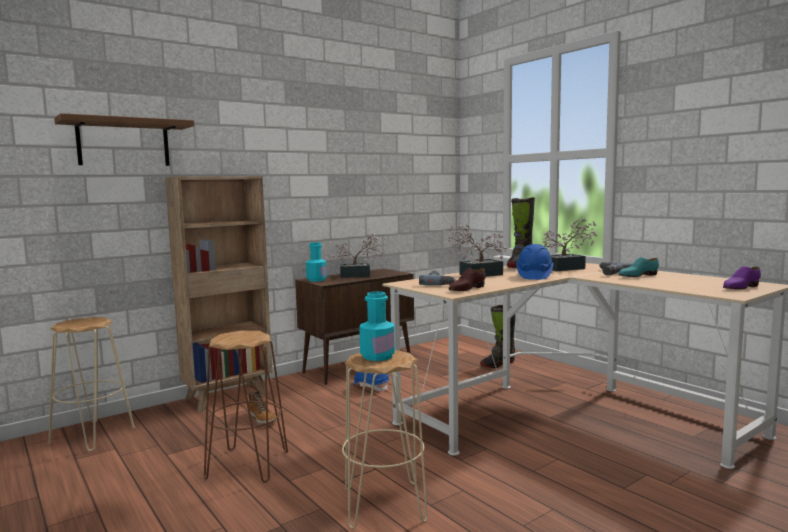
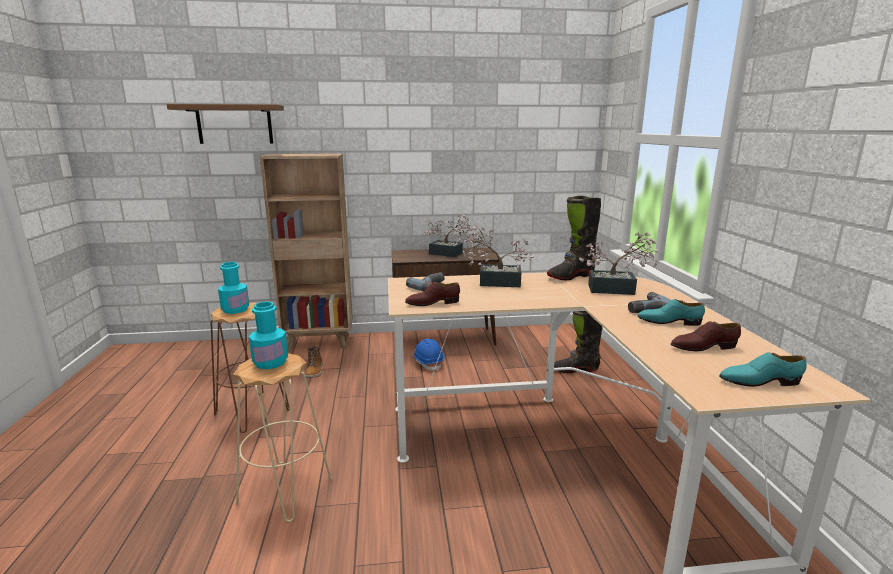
camera: 30 degrees right, 10 degrees up
(93, 435) = (207, 353): beige stool -> none
(316, 280) = (405, 253): turquoise bottle -> turquoise bottle (235, 309)
(534, 276) = (547, 296): blue hard hat -> none
(682, 281) = (703, 347): none -> brown shoe
(740, 287) = (759, 381): purple shoe -> turquoise shoe

